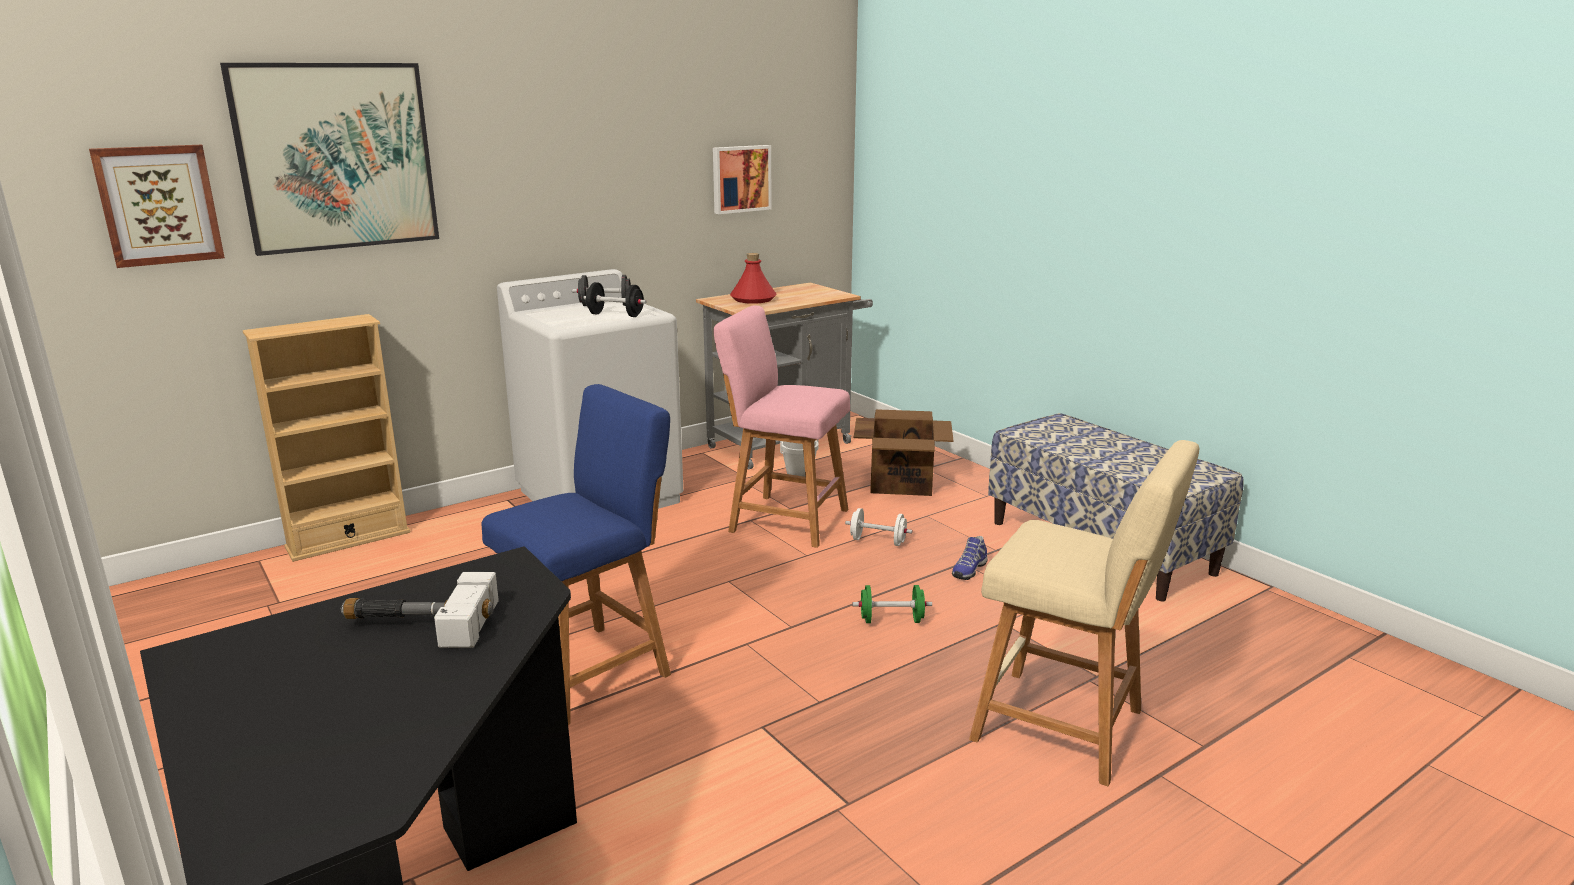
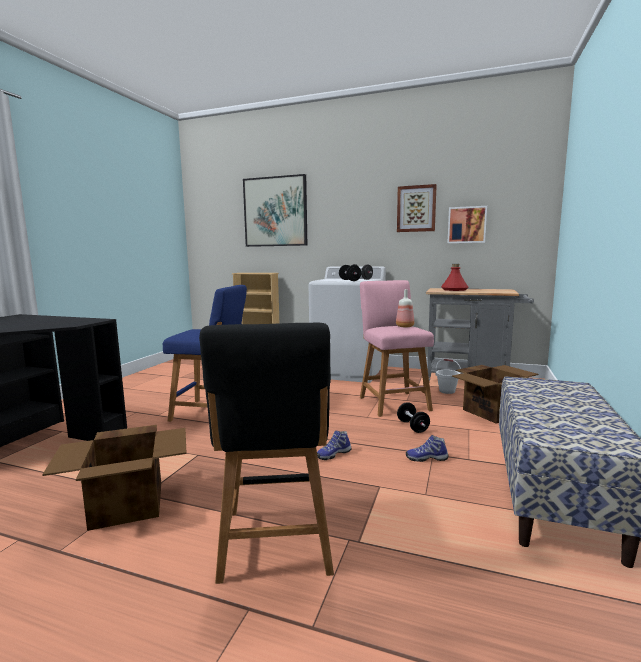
camera: 55 degrees right, 10 degrees down
(159, 205) = (223, 227): picture -> picture (416, 208)
(419, 624) = (40, 322): hammer -> none
(802, 389) = (404, 326): none -> bottle
(867, 824) = (129, 504): none -> cardboard box
(878, 541) = (412, 426): white dumbbell -> black dumbbell
(891, 620) = (333, 454): green dumbbell -> shoe
(1066, 728) = (276, 545): beige stool -> black stool

